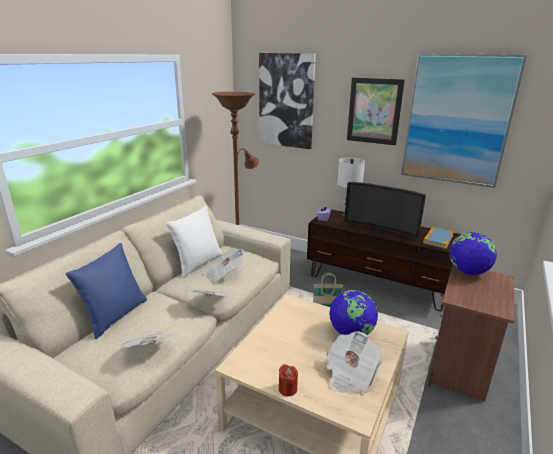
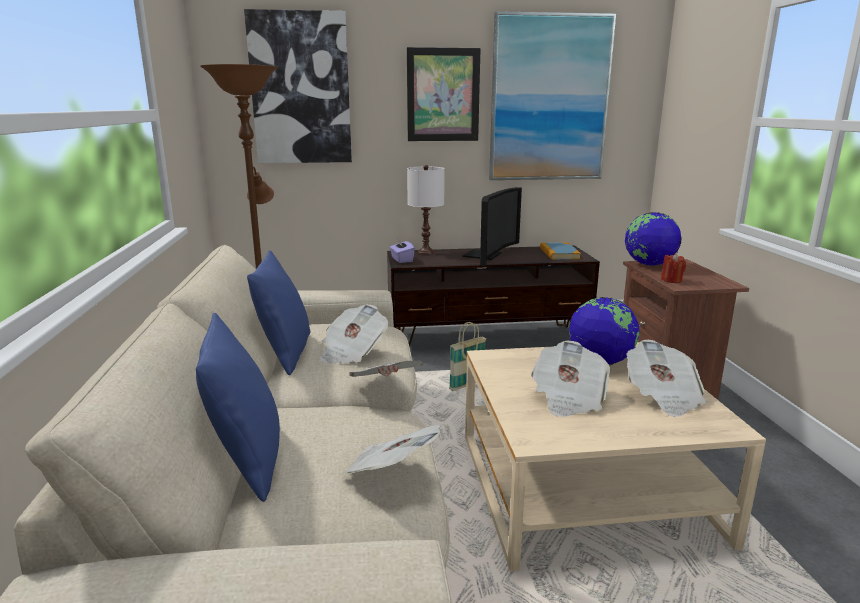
camera: 35 degrees left, 5 degrees down
(197, 263) = (285, 353): white pillow -> blue pillow
(287, 389) = (629, 436): red candle -> red candle (671, 280)
(293, 349) = (568, 398): none -> newspaper
(382, 228) = (487, 255): television -> television turned 60 degrees counterclockwise

